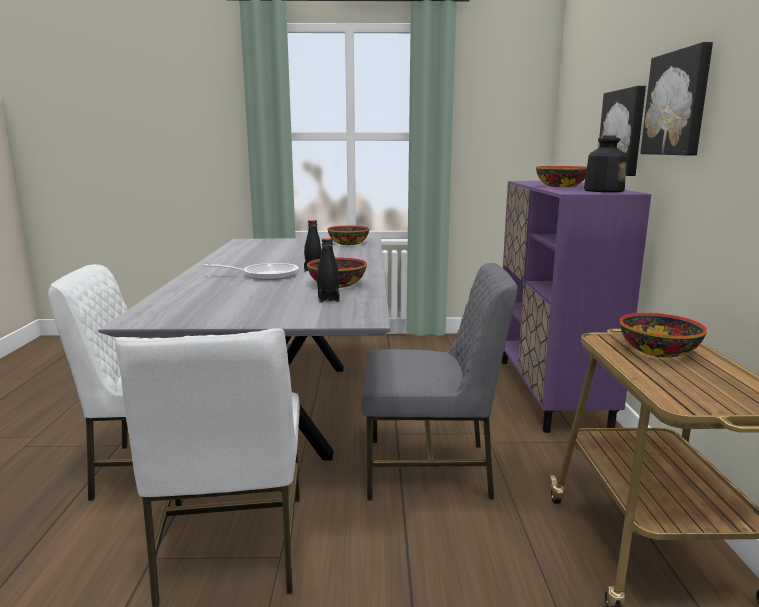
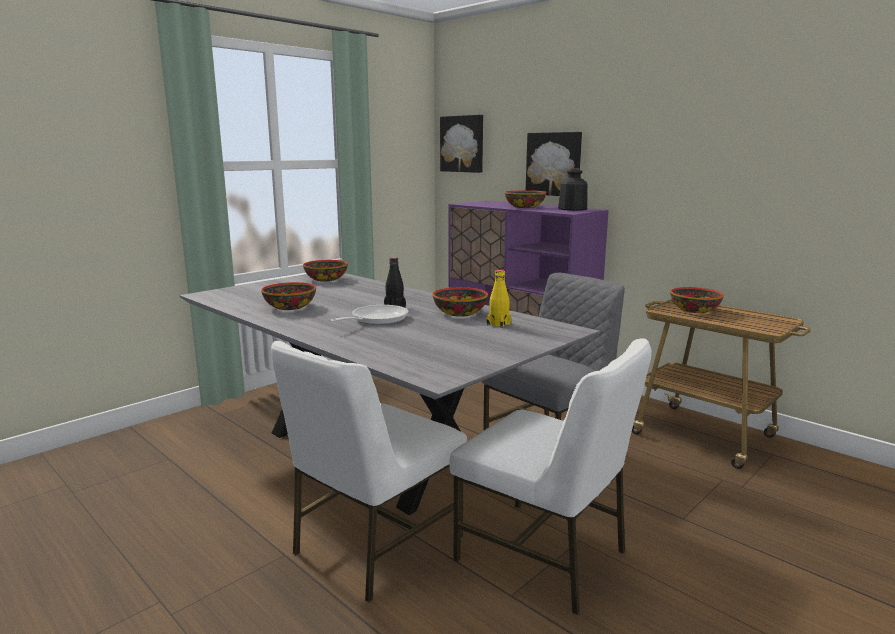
camera: 45 degrees left, 0 degrees up
(253, 256) = (290, 307): none -> bowl
(328, 299) = (498, 324): black bottle -> yellow bottle
(678, 103) = (624, 148): picture -> picture (462, 144)

